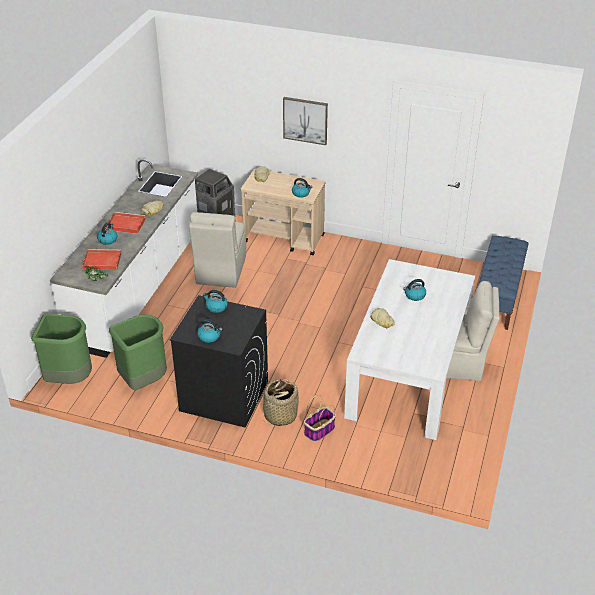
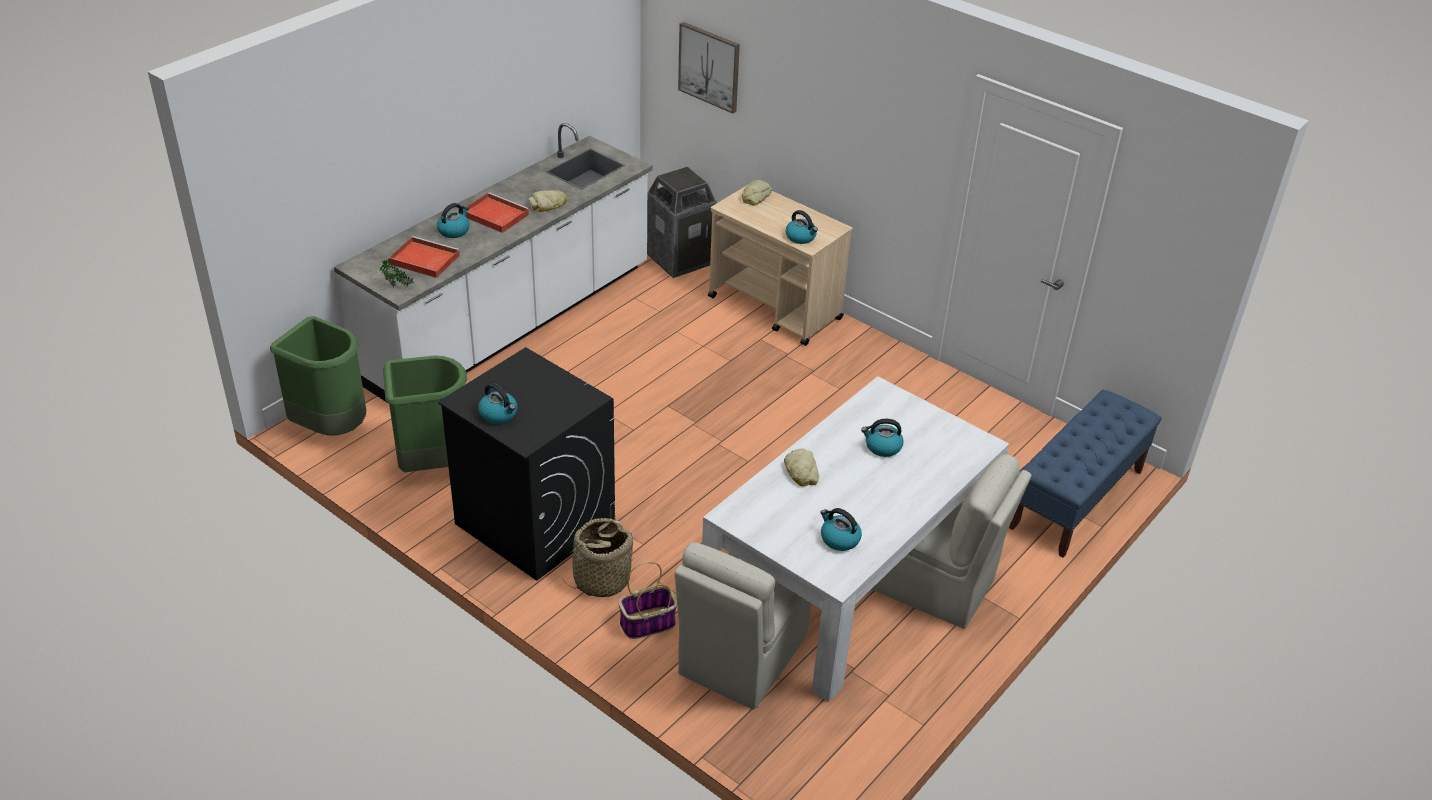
camera: 20 degrees right, 0 degrees up
(216, 307) = (539, 372): kettle -> kettle (839, 539)
(220, 271) = (647, 331): beige chair -> beige chair (740, 657)
(305, 120) = (836, 117): picture -> picture (709, 66)

